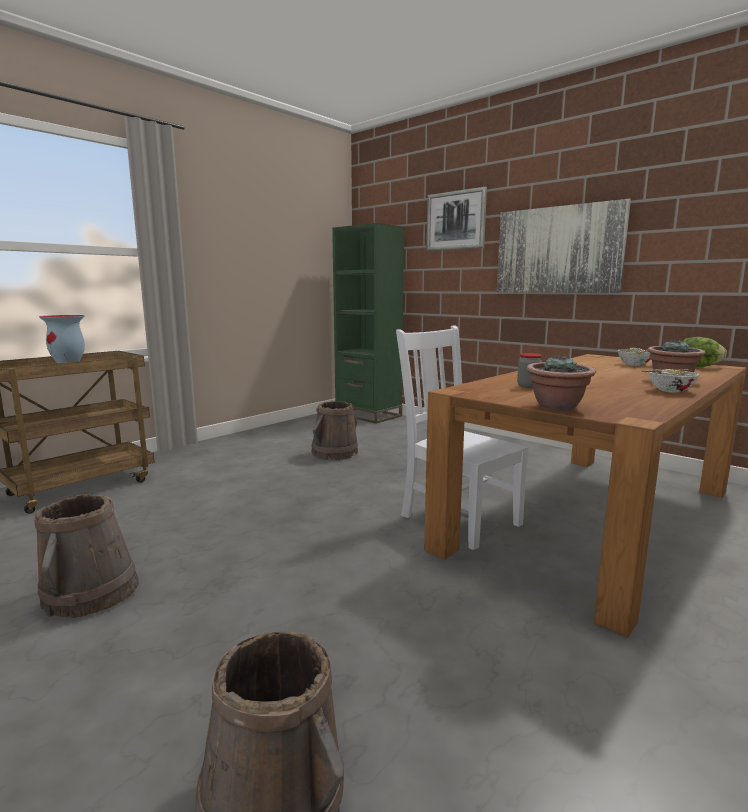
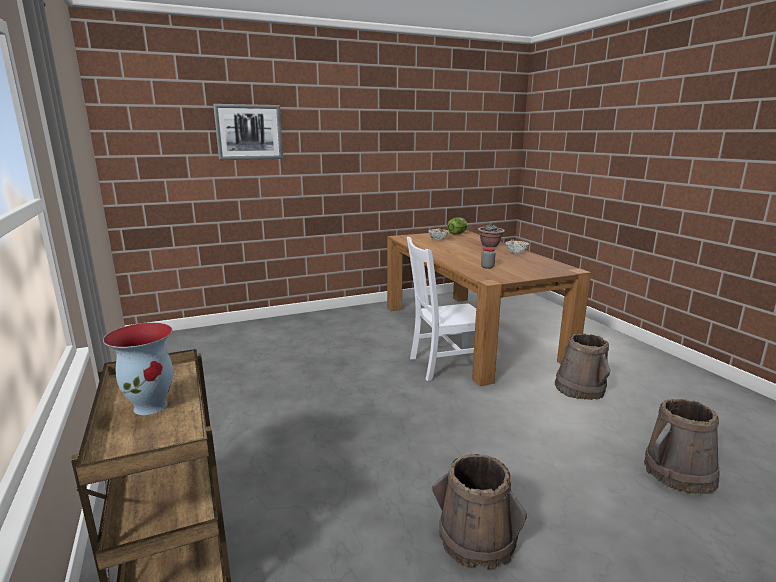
camera: 65 degrees left, 5 degrees up
(334, 453) = (271, 377): brown bucket -> brown bucket (580, 388)
(368, 415) = (180, 339): green bookcase -> none
(557, 407) = (543, 274): potted plant -> none
(558, 250) = (346, 162): picture -> none

